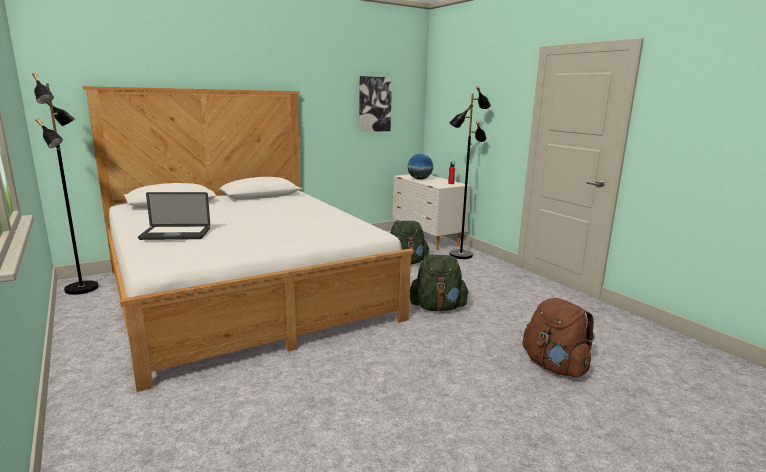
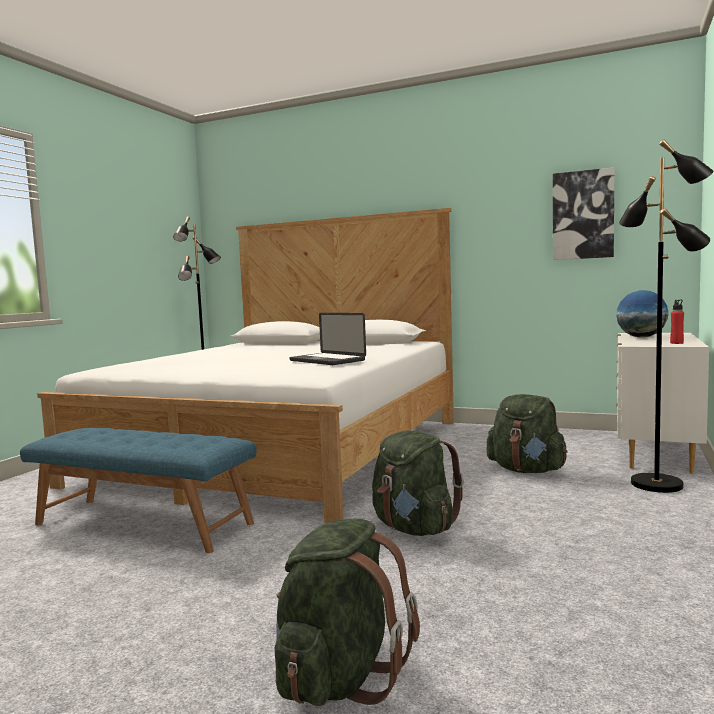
camera: 55 degrees right, 10 degrees down
(175, 234) = (174, 356): laptop -> laptop (327, 360)
(308, 369) = (144, 523): none -> blue bench
(554, 366) = (340, 676): brown backpack -> green backpack

